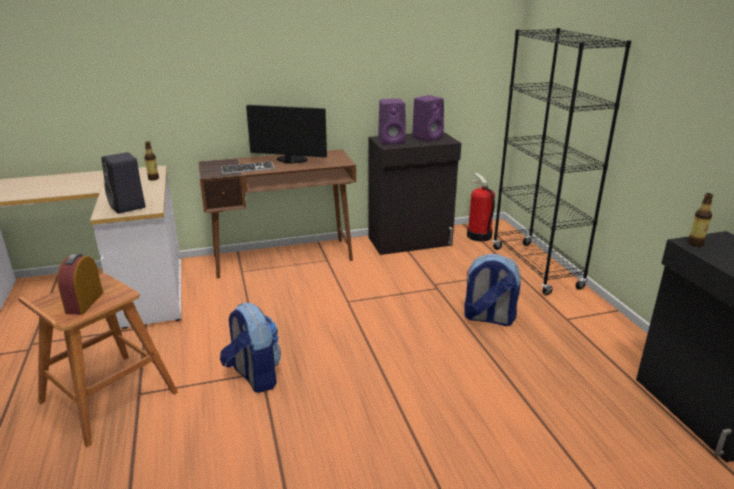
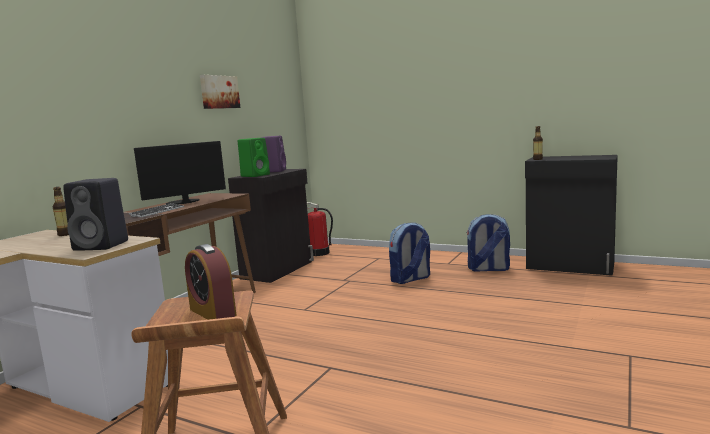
camera: 45 degrees left, 15 degrees down
(254, 376) = (330, 372): backpack -> backpack (488, 269)
(374, 42) = (219, 92): none -> picture
(392, 141) = (256, 175): purple speaker -> green speaker
(536, 268) = (385, 253): black bookcase -> none

